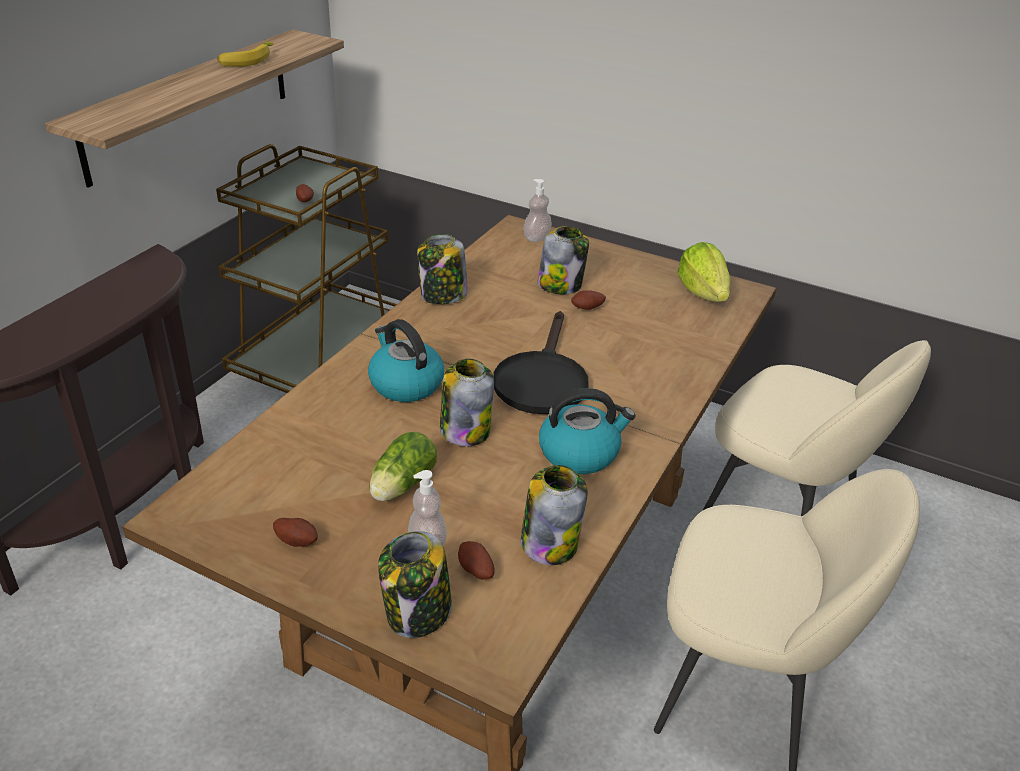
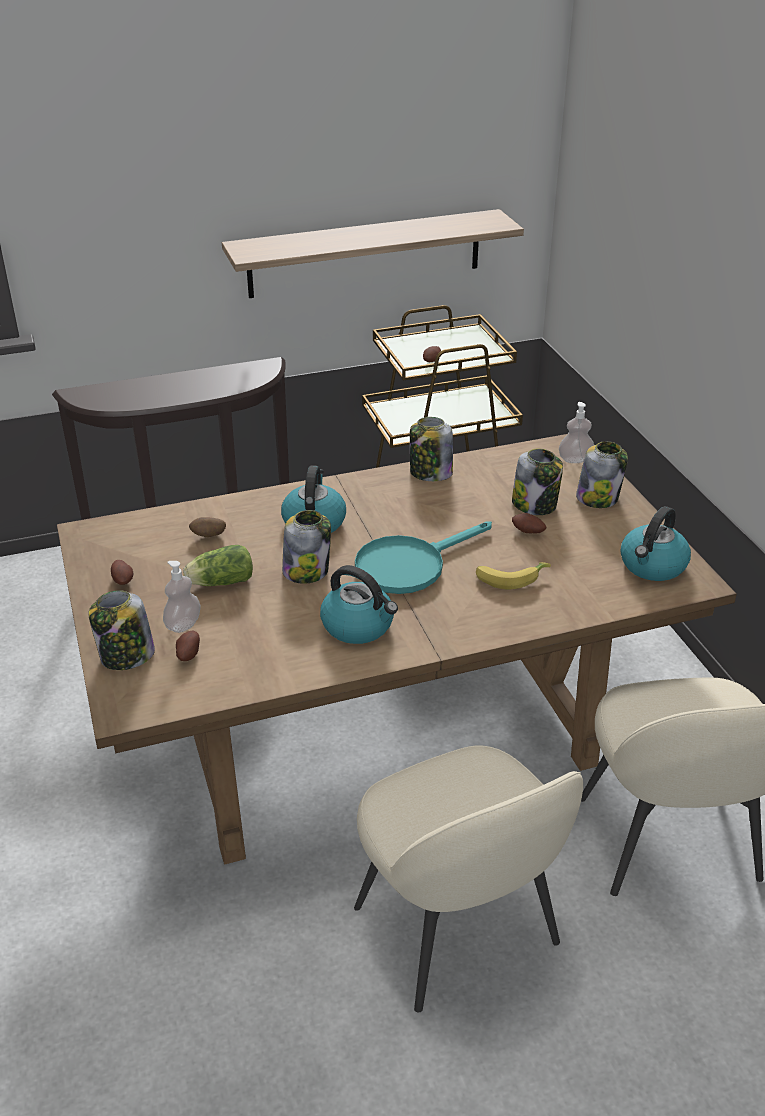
camera: 45 degrees right, 0 degrees up
(246, 61) = (419, 228): banana -> banana (510, 578)
(322, 448) = (208, 536): none -> potato
(541, 379) = (409, 565): black frying pan -> turquoise frying pan
(549, 543) = (253, 666): jar -> jar (598, 498)
(703, 293) = (652, 566): lettuce -> kettle

